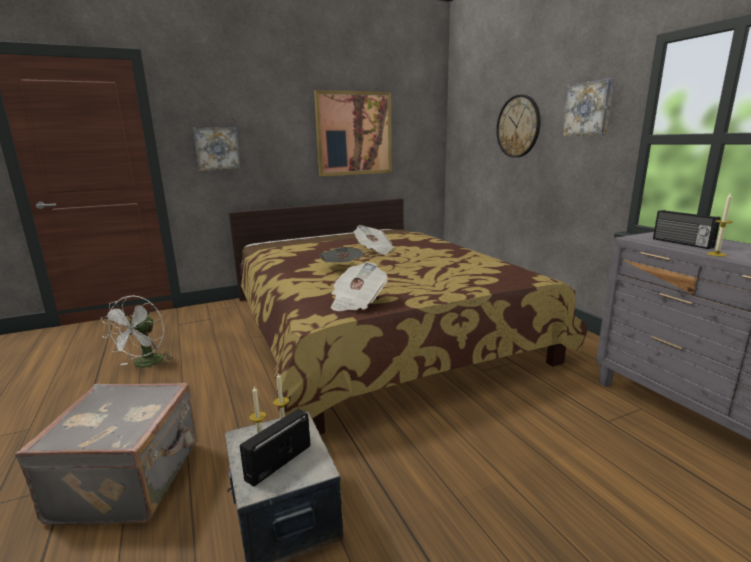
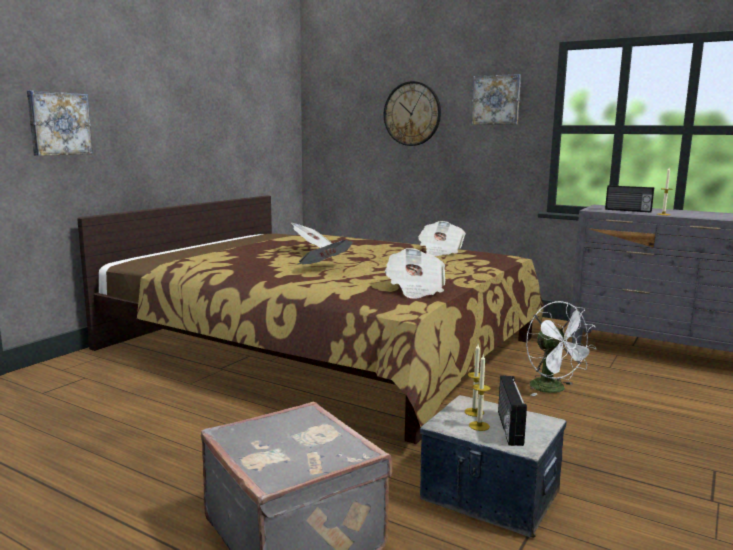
camera: 35 degrees left, 5 degrees down
(145, 365) = (84, 443): white fan -> white fan (553, 389)
(354, 133) = (217, 113): picture -> none
(473, 264) = (440, 252): none -> newspaper

